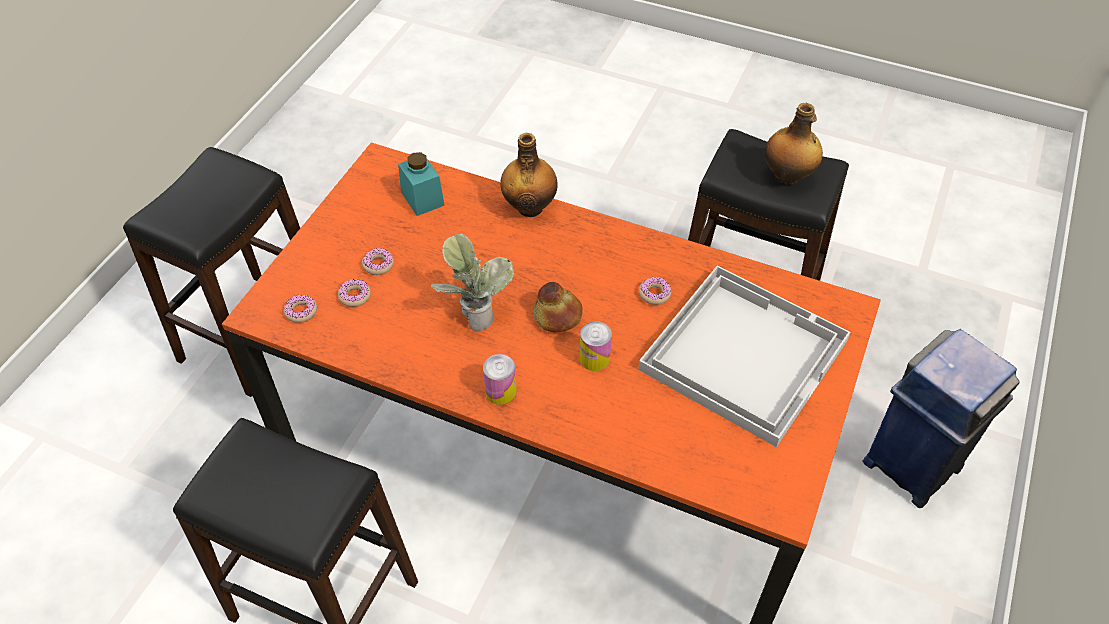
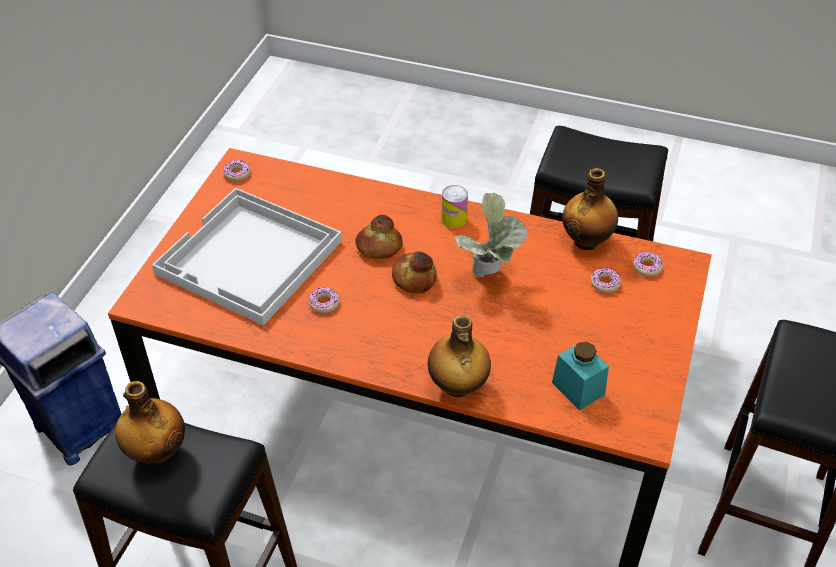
camera: 175 degrees right, 5 degrees down
(352, 349) = (587, 241): none -> bottle
(378, 265) = (595, 313): donut -> donut (237, 174)
(594, 358) = (378, 247): can -> bread

